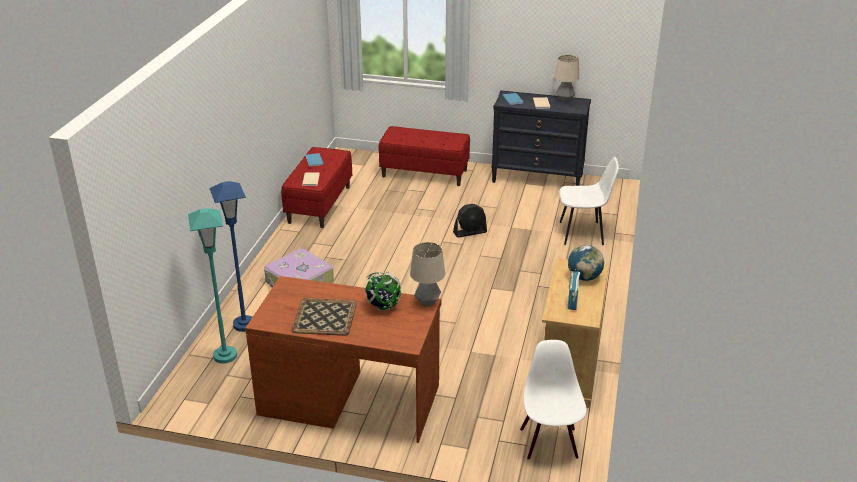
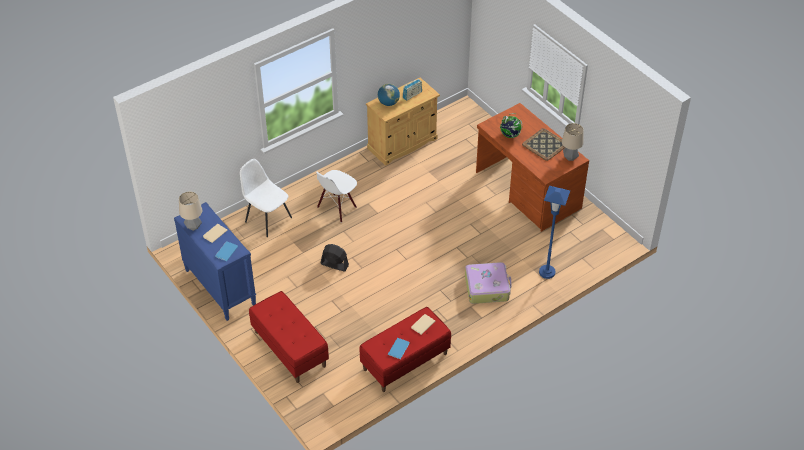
camera: 140 degrees left, 15 degrees up
(225, 356) = (573, 255): turquoise floor lamp -> none
(427, 302) = (486, 125): table lamp -> table lamp (570, 158)
(537, 179) = (220, 287): black dresser -> blue dresser
(549, 443) = (457, 118): white chair -> white chair (337, 208)

